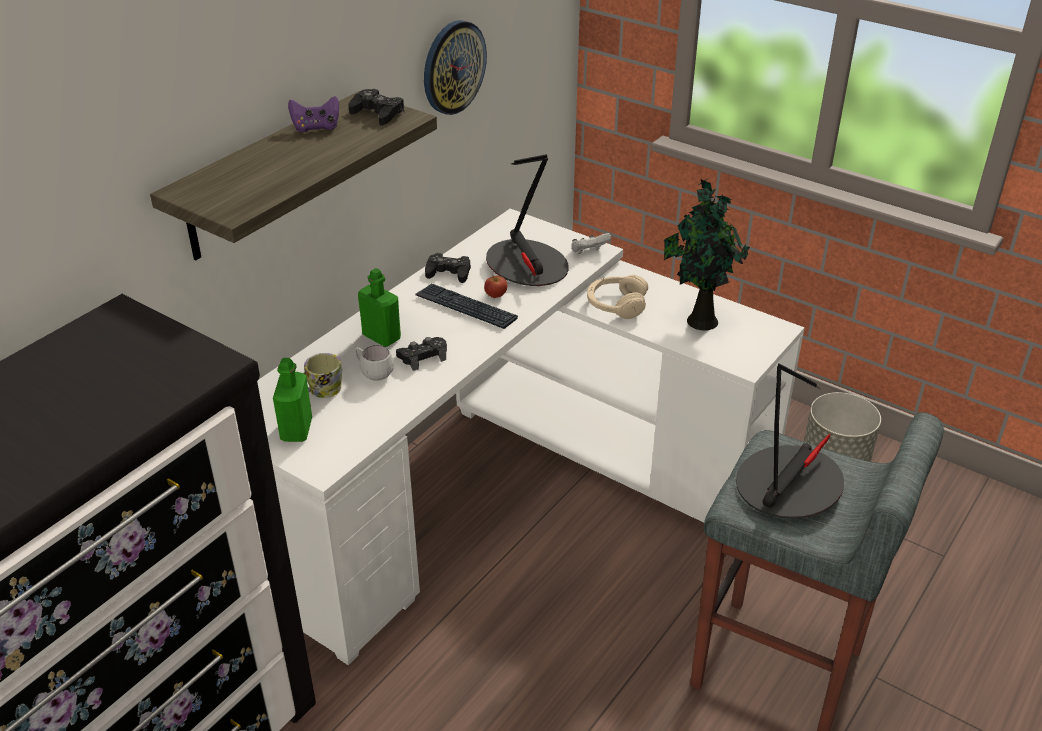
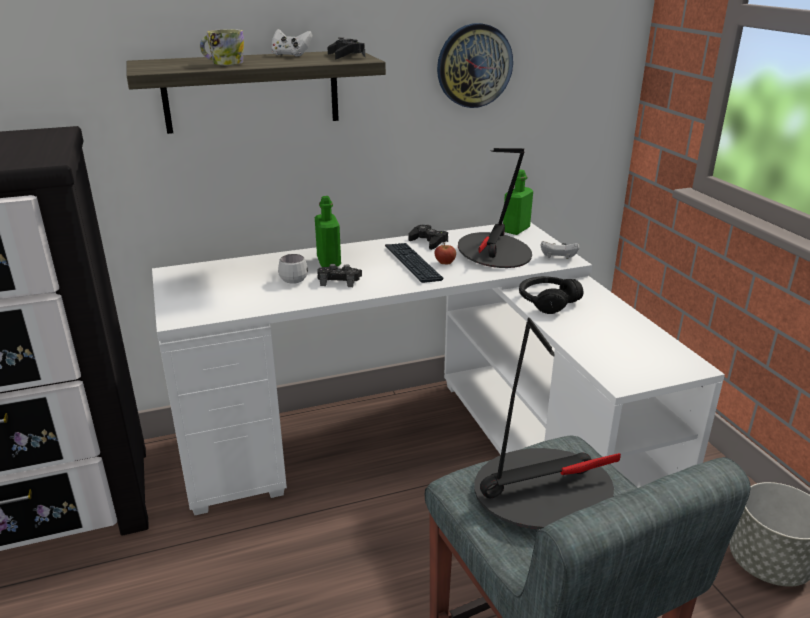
camera: 35 degrees right, 10 degrees down
(296, 430) = (197, 292): green bottle -> green bottle (516, 230)
(316, 128) = (291, 55): purple game controller -> white game controller
(321, 390) = (245, 277): mug -> mug (223, 63)
(616, 305) = (547, 302): beige headphones -> black headphones
(699, 320) = (614, 334): potted plant -> none

